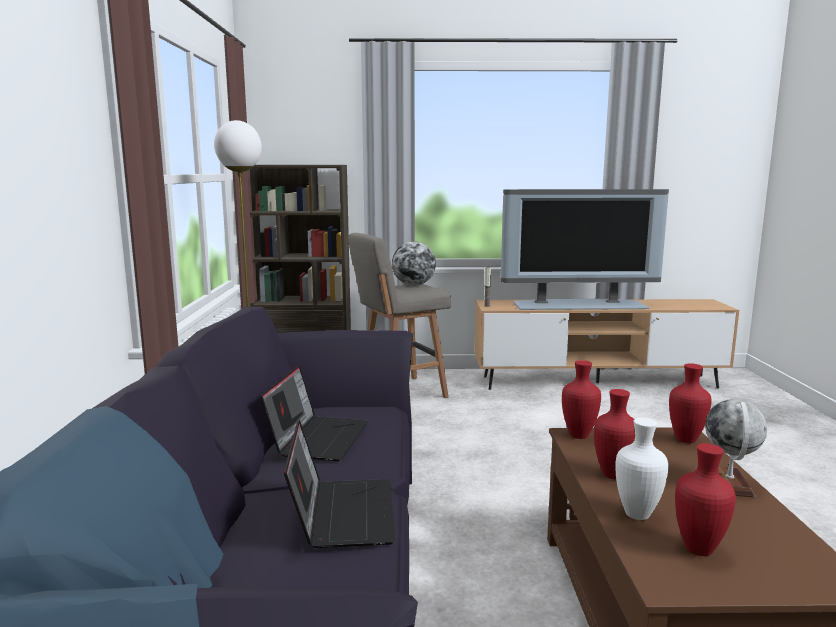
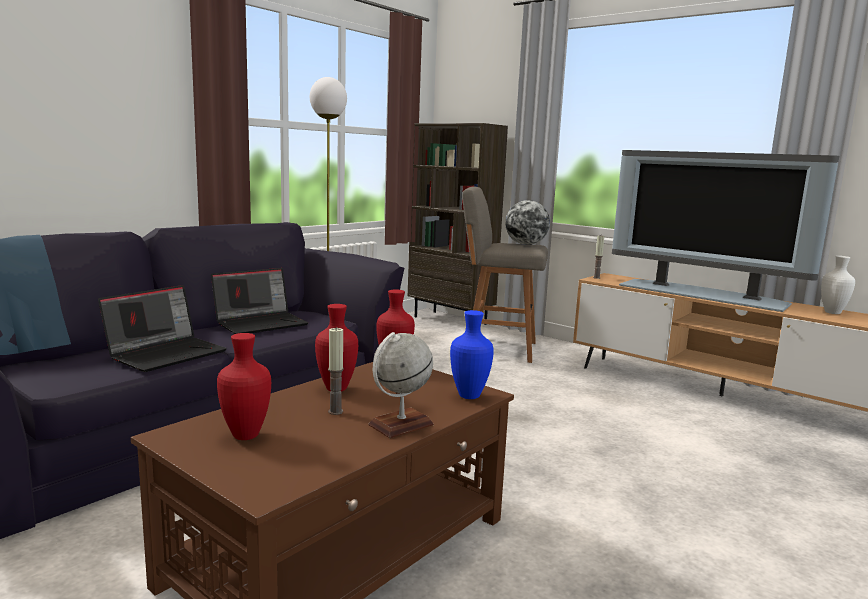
camera: 40 degrees right, 0 degrees up
(637, 514) = (277, 408): white vase -> white vase (833, 312)
(672, 495) = (335, 411): none -> candle
(687, 440) = (470, 396): red vase -> blue vase

